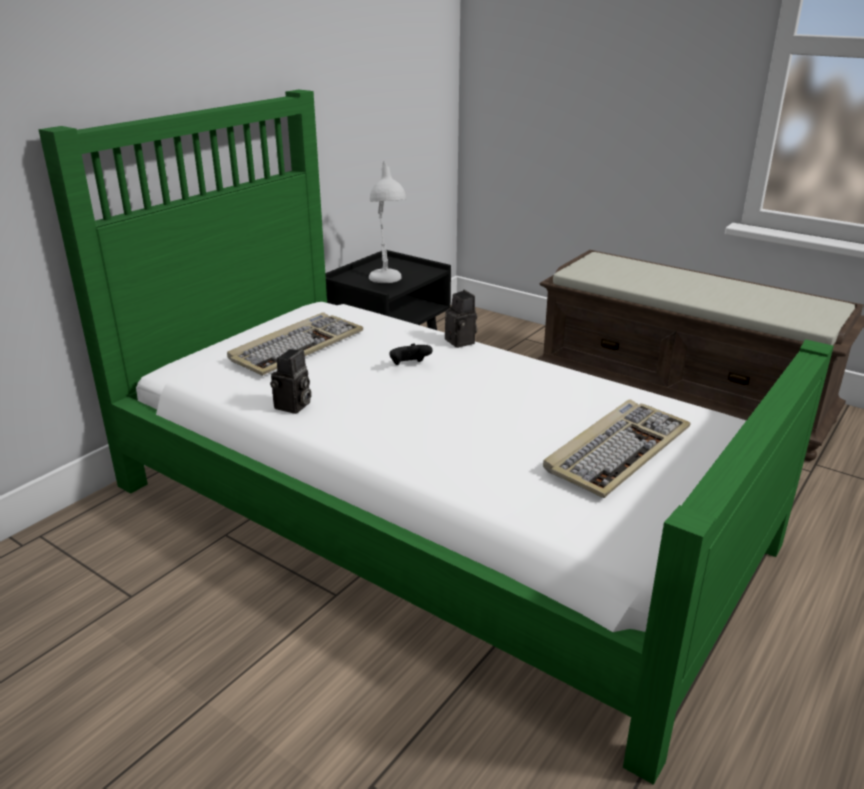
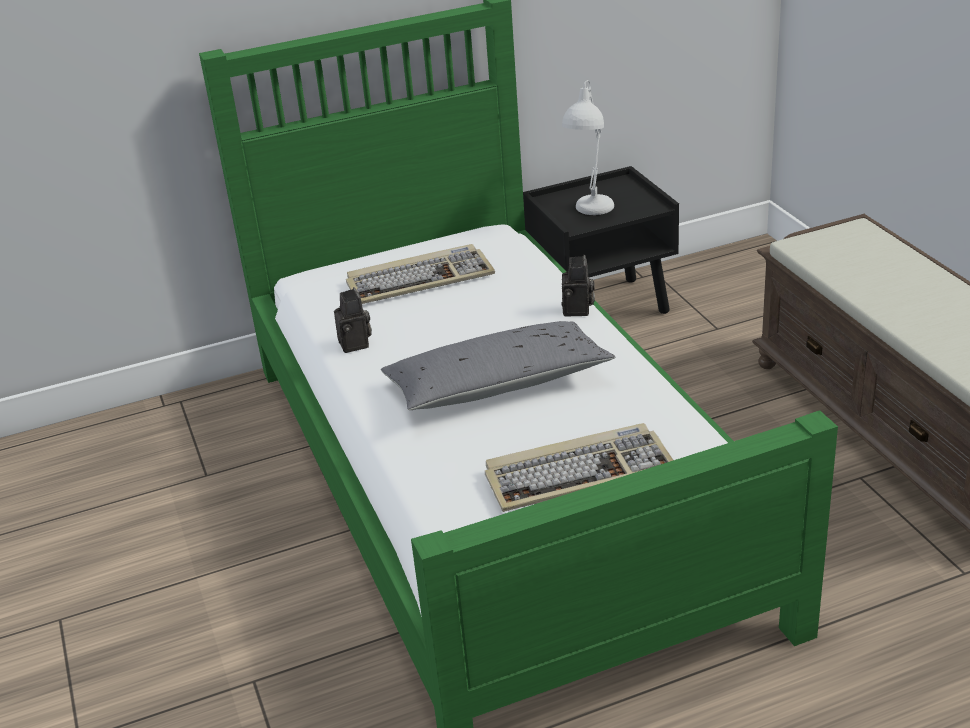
camera: 35 degrees right, 5 degrees up
(293, 406) = (356, 344): camera -> camera turned 75 degrees counterclockwise
(409, 366) = (497, 326): black game controller -> none
(465, 406) = (497, 385): none -> grey pillow

